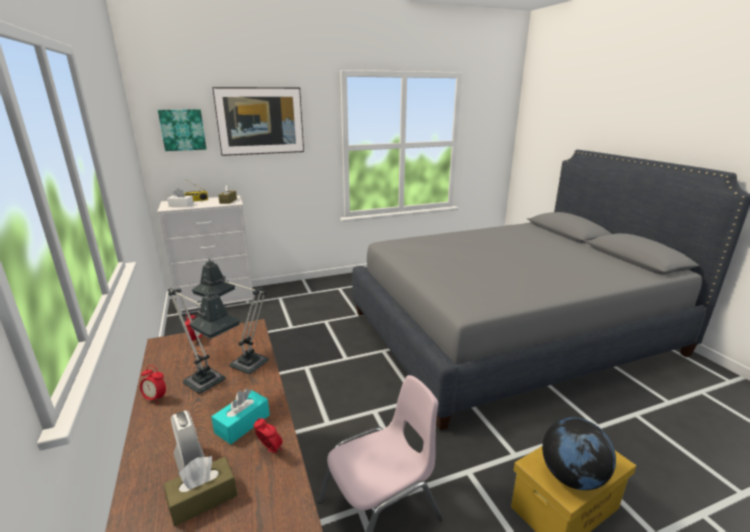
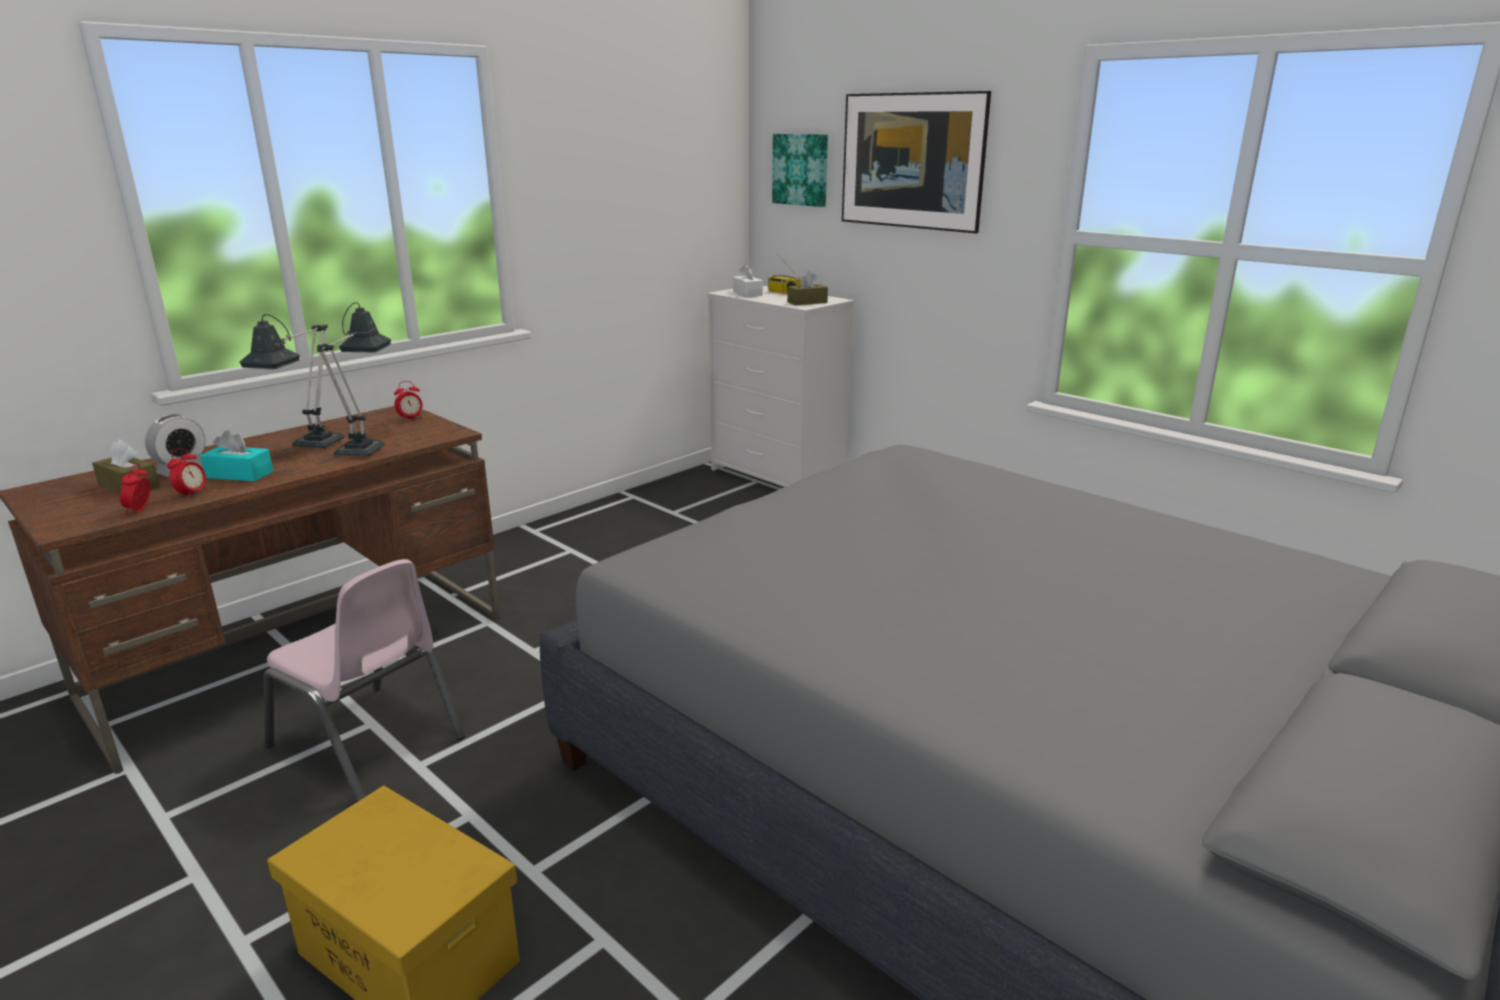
camera: 65 degrees right, 0 degrees up
(155, 398) = (286, 434): alarm clock -> alarm clock (140, 511)
(572, 477) = (351, 856): globe -> none

